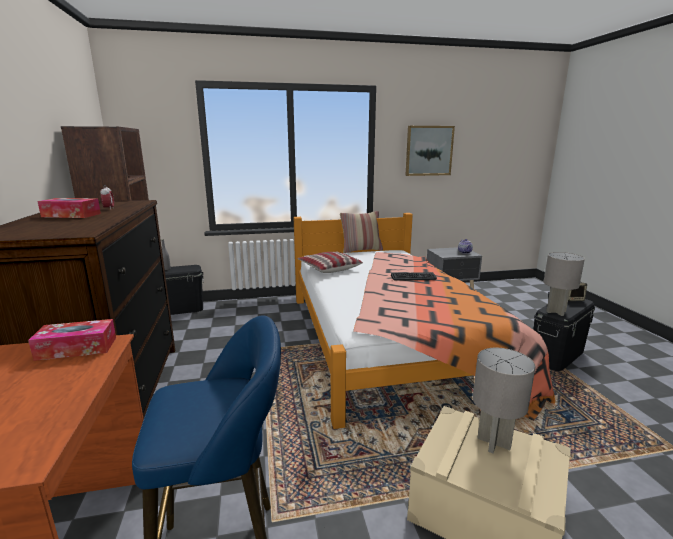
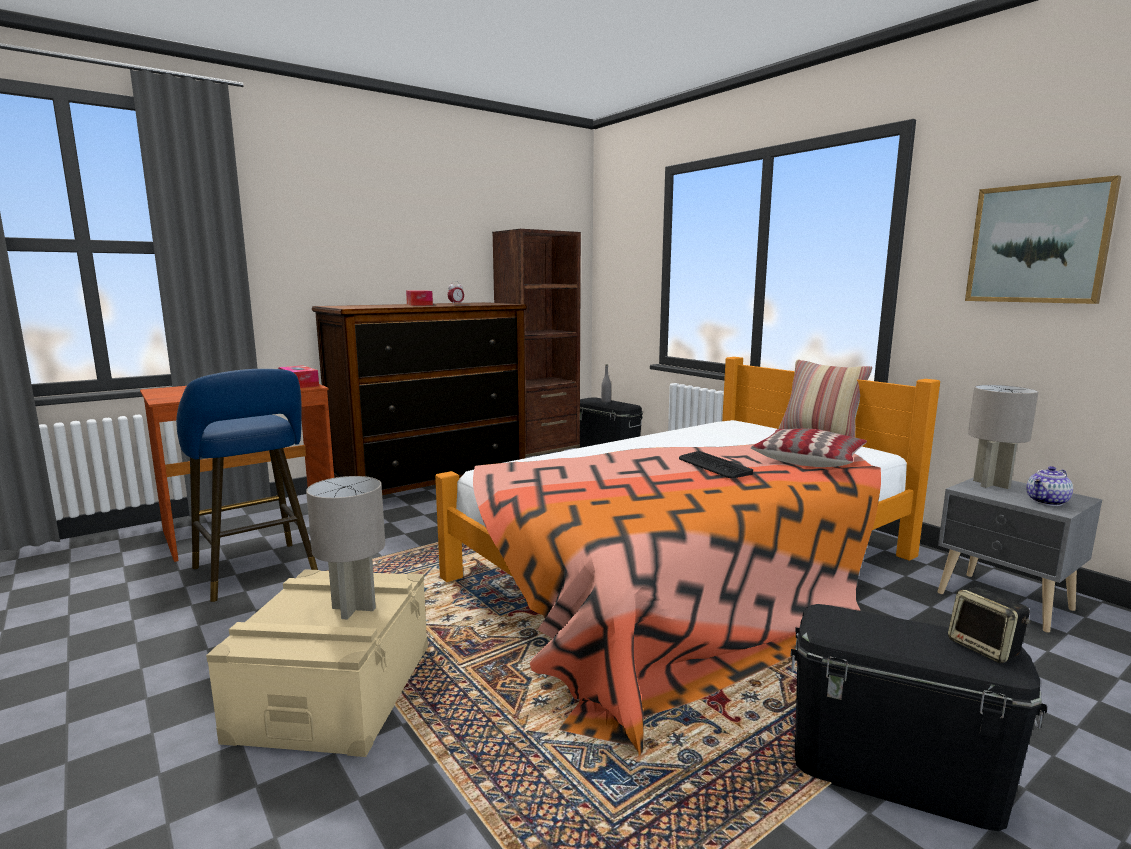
camera: 65 degrees right, 5 degrees down
(329, 268) = (687, 433): pillow -> pillow (808, 459)
(556, 312) = (838, 623): grey table lamp -> grey table lamp (991, 484)

